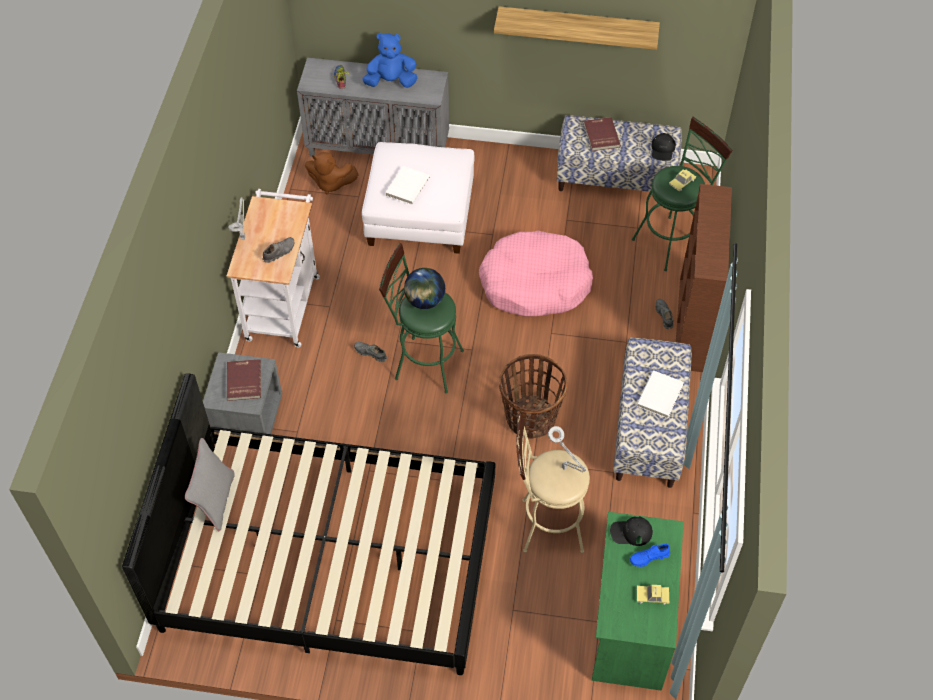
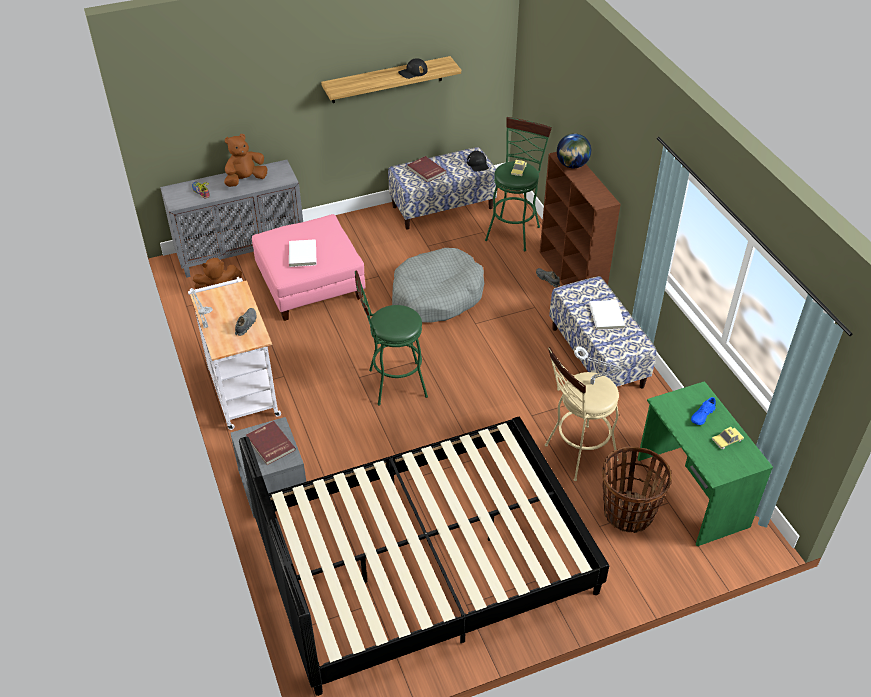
camera: 30 degrees left, 10 degrees down
(215, 501) = (309, 550): grey pillow -> none
(370, 353) = (344, 395): grey shoe -> none
(391, 81) = (245, 180): blue plush toy -> brown plush toy
(420, 214) = (310, 284): white ottoman -> pink ottoman
(424, 301) = (390, 316): globe -> globe (572, 165)
(530, 418) = (505, 386): basket -> basket (627, 513)
(534, 283) = (436, 296): pink dog bed -> grey dog bed
(631, 532) = (675, 405): black cap -> black cap (413, 72)

